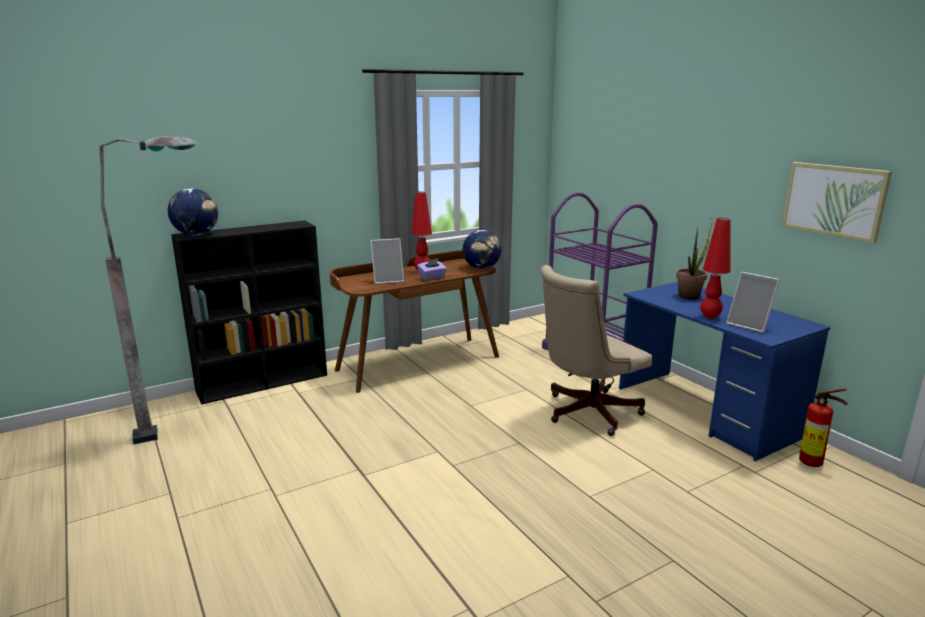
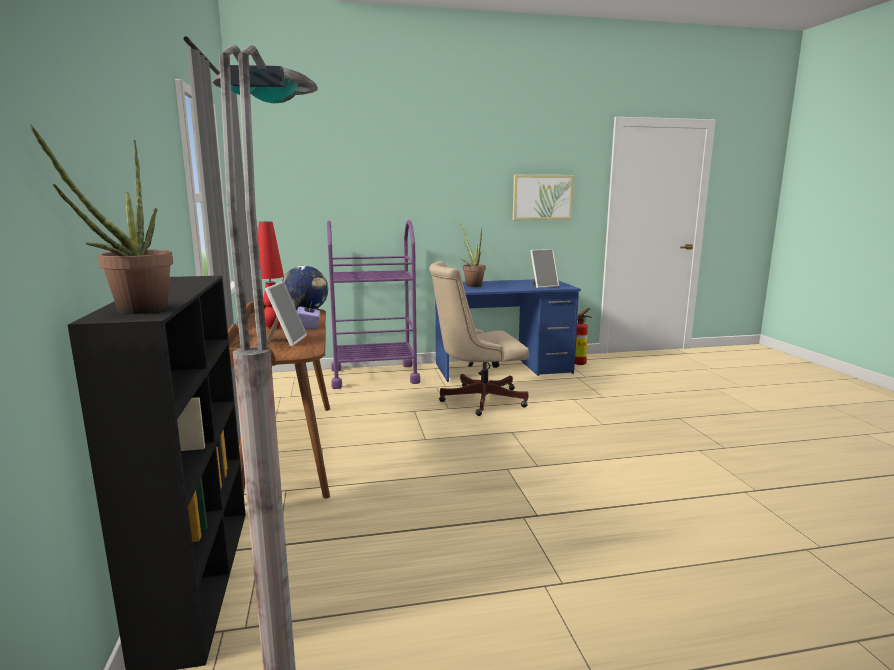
camera: 70 degrees left, 5 degrees down
(196, 234) = (133, 311): globe -> potted plant
(586, 413) = (477, 399): beige office chair -> beige office chair turned 90 degrees clockwise
(710, 316) = (520, 288): red table lamp -> none

